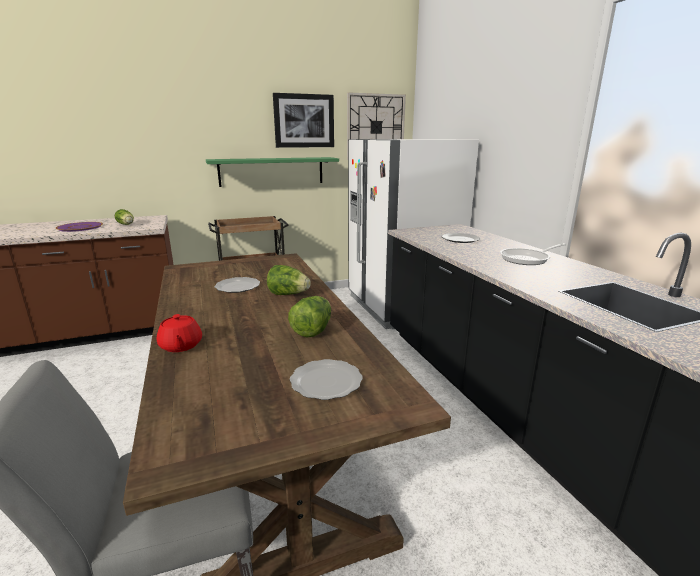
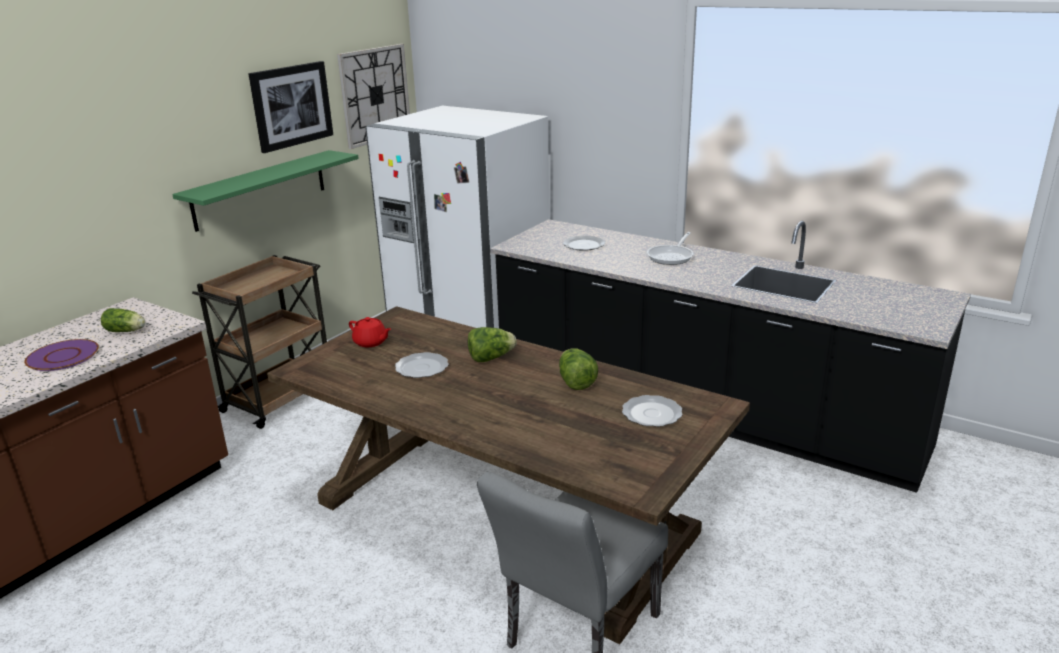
camera: 35 degrees left, 5 degrees up
(181, 346) = (496, 436): red teapot -> red teapot (371, 342)

